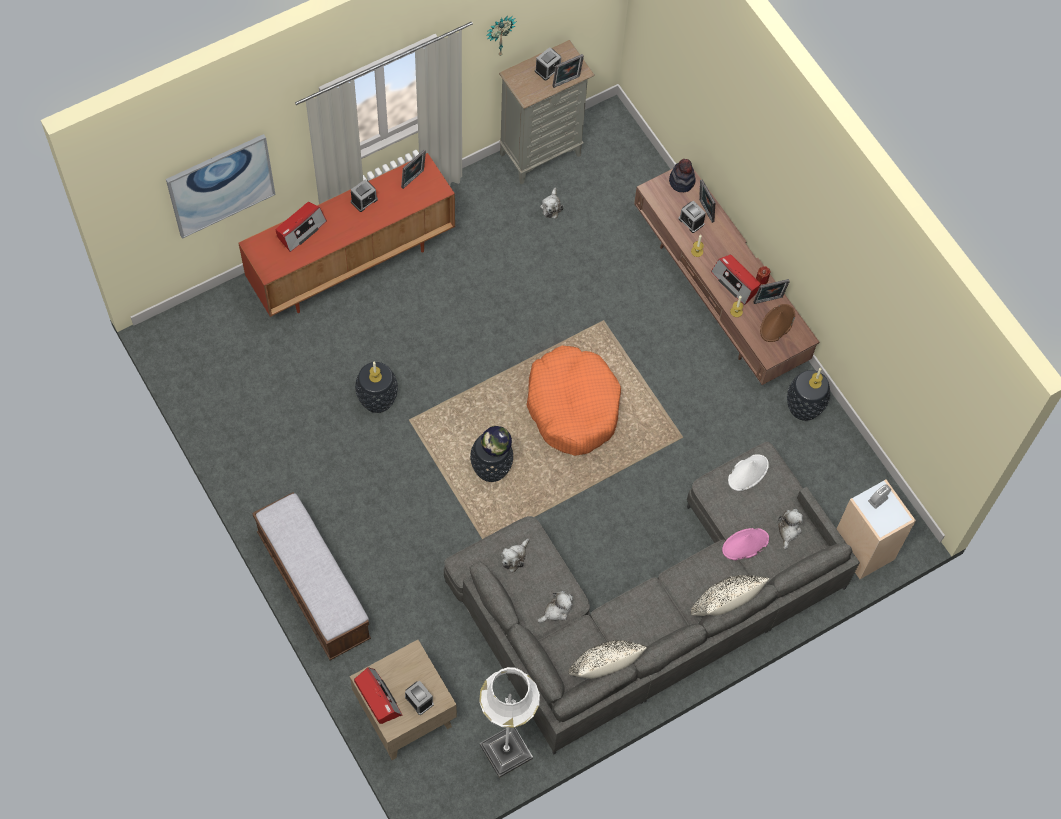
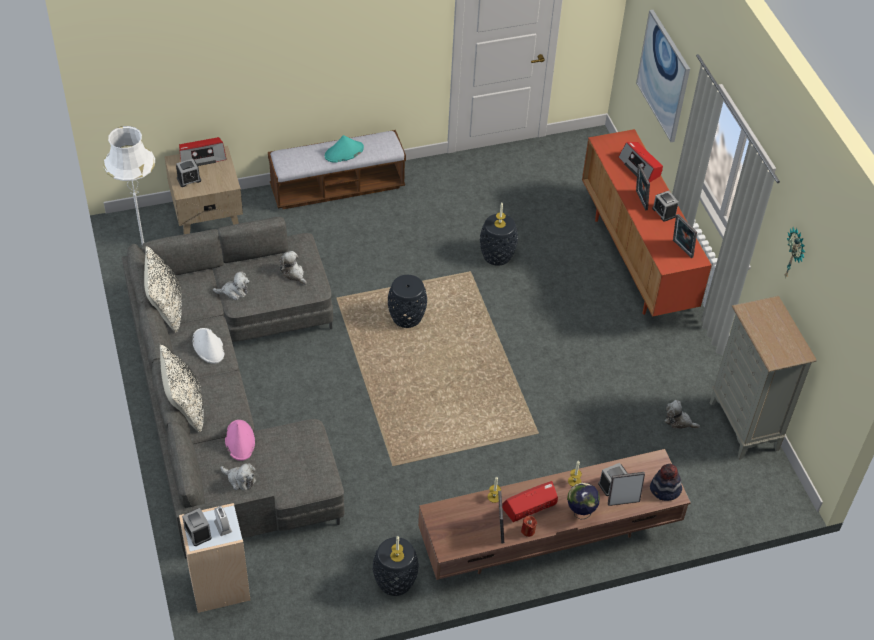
camera: 105 degrees right, 15 degrees down
(311, 556) = (344, 152): none -> turquoise hat
(496, 451) = (402, 287): globe -> globe (580, 512)
(548, 69) = (778, 333): alarm clock -> alarm clock (197, 532)
(556, 610) = (234, 291): plush toy -> plush toy turned 75 degrees counterclockwise
(567, 82) = (759, 345): picture frame -> picture frame (640, 201)
(573, 406) = (451, 388): orange dog bed -> none
(748, 473) = (313, 463): white hat -> white hat (208, 346)
(777, 323) = (470, 529): brown hat -> none

